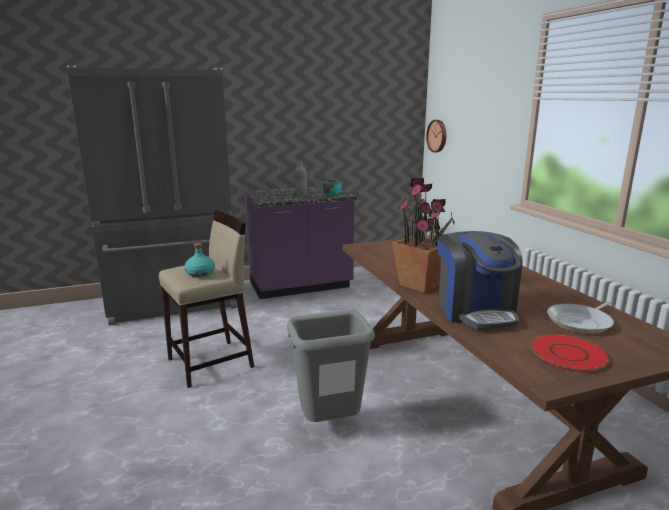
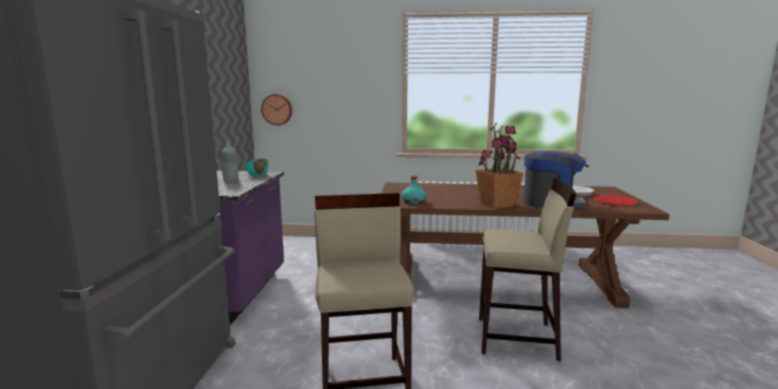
camera: 65 degrees left, 5 degrees down
(200, 273) = (374, 269): turquoise bottle -> turquoise bottle (413, 202)
(329, 425) = (517, 338): grey trash can -> beige stool

